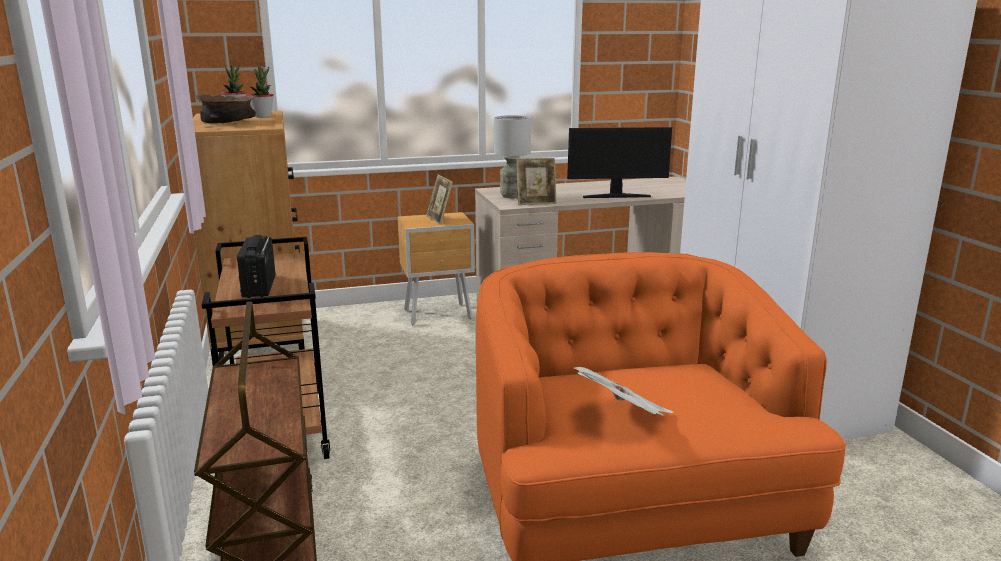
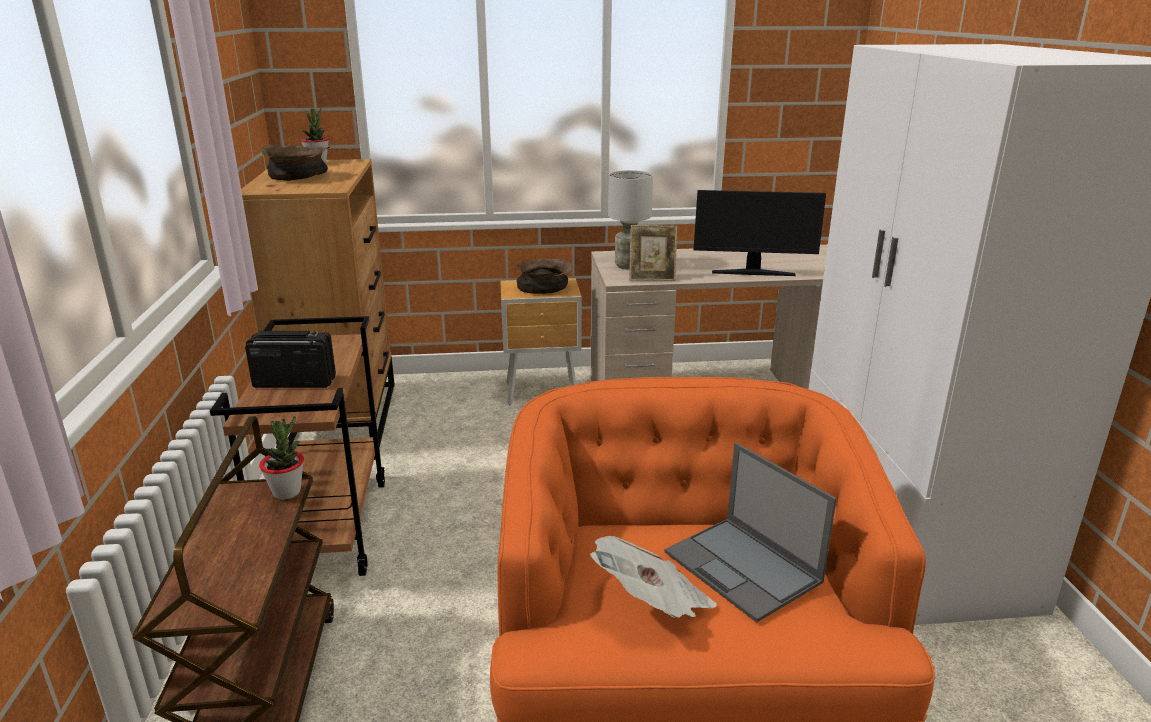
camera: 10 degrees right, 5 degrees up
(259, 287) = (294, 382): radio -> radio turned 90 degrees clockwise
(263, 116) = (342, 169): potted plant -> potted plant (287, 492)
(439, 219) = (545, 288): picture frame -> brown bowl
(683, 388) = (744, 568): none -> laptop

